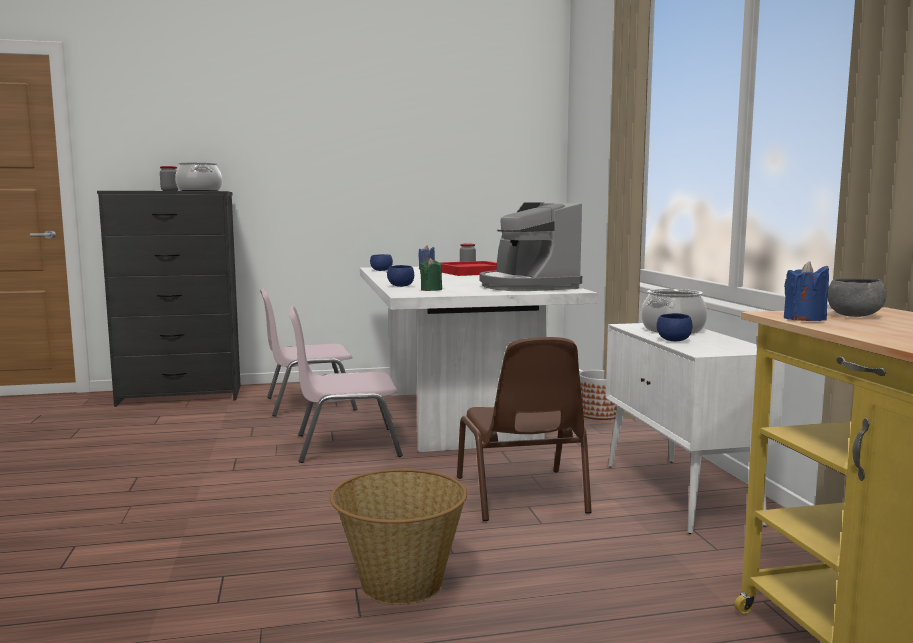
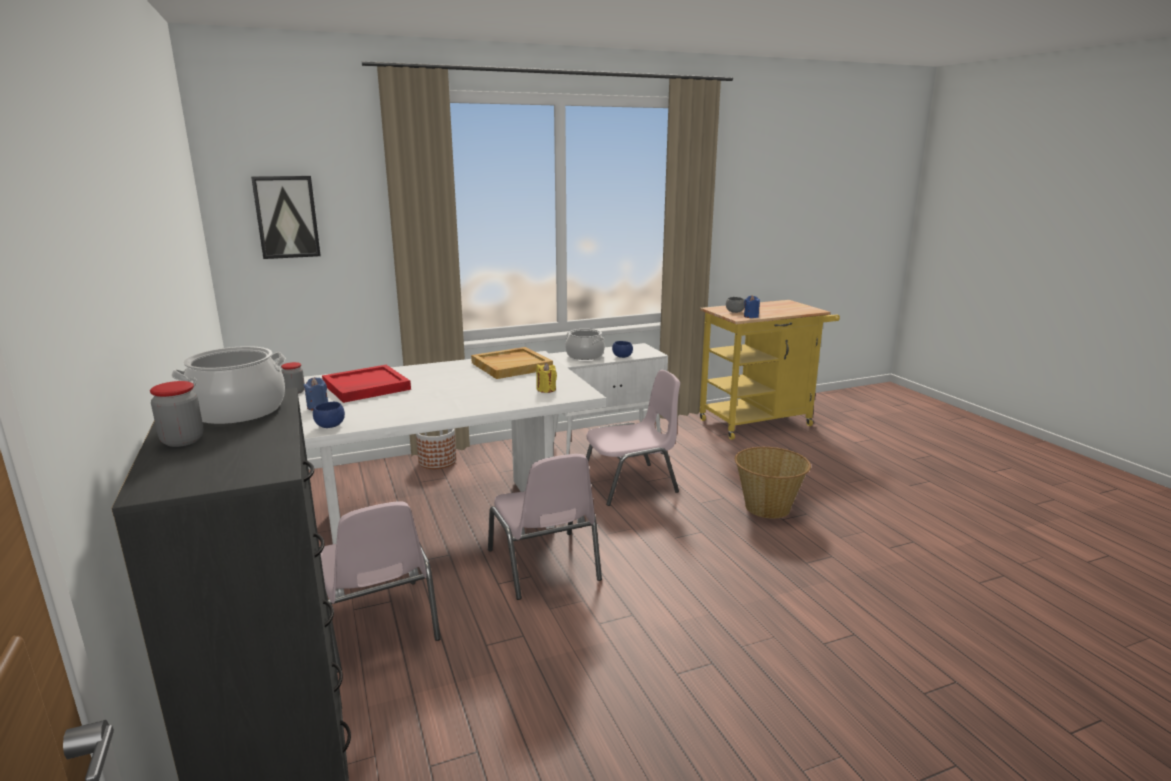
camera: 100 degrees left, 10 degrees up
(400, 286) = (519, 401): blue bowl -> none
(431, 289) = (546, 389): green candle -> yellow candle
(521, 495) = (631, 483): brown chair -> pink chair
(526, 286) = (512, 366): coffee machine -> beige tray
(589, 137) = (287, 217): none -> picture

